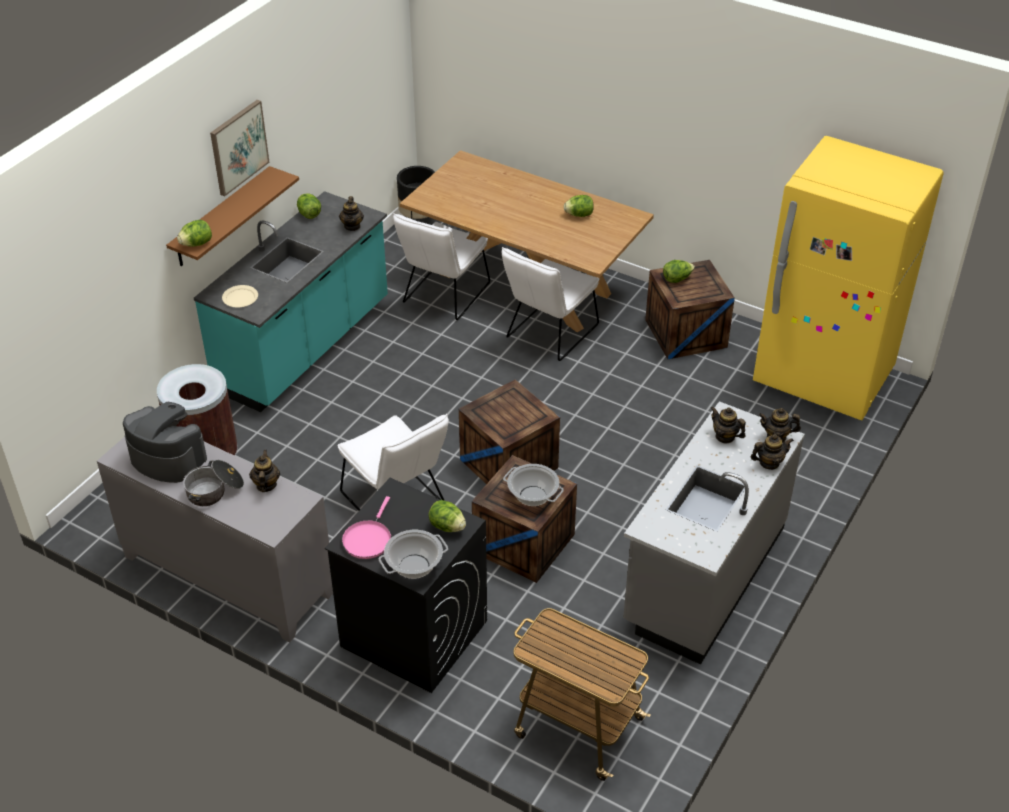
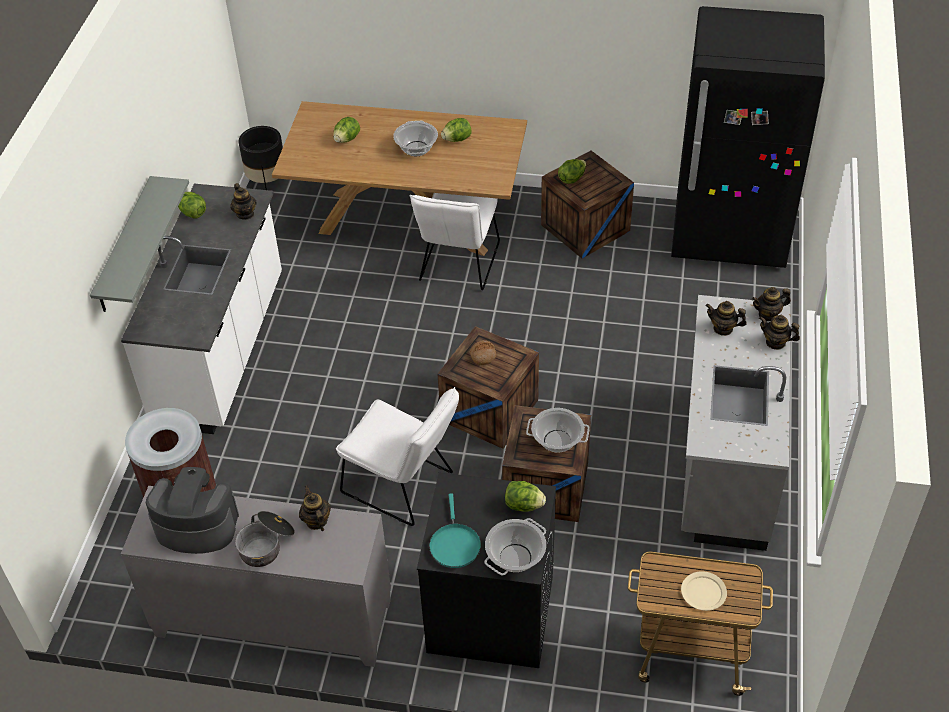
camera: 20 degrees left, 5 degrees up
(197, 244) = (123, 285): lettuce -> lettuce (347, 139)
(221, 217) = (125, 246): brown shelf -> grey shelf
(238, 147) = (124, 166): picture -> none
(240, 298) = (171, 325): beige plate -> beige plate (703, 592)
(305, 347) = (222, 350): turquoise counter -> white counter
(368, 539) = (454, 544): pink frying pan -> turquoise frying pan
(443, 296) = (334, 256): white chair -> none
(507, 405) = (483, 355): none -> bread
(537, 213) = (416, 149): none -> cooking pot
(769, 463) = (775, 342): teapot -> teapot turned 120 degrees counterclockwise
(823, 378) = (729, 236): yellow fridge -> black fridge

